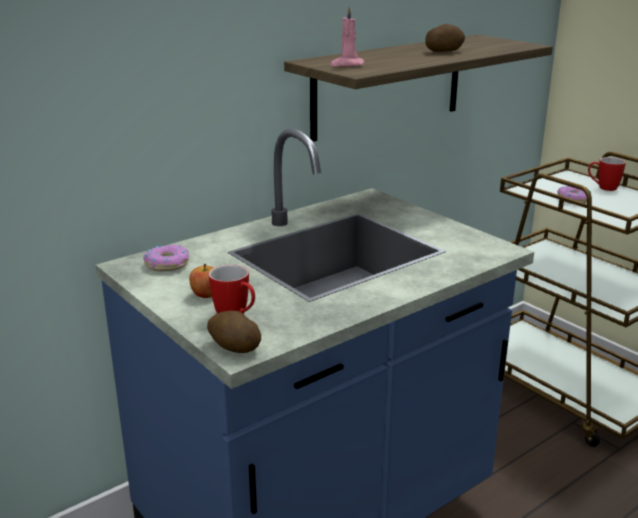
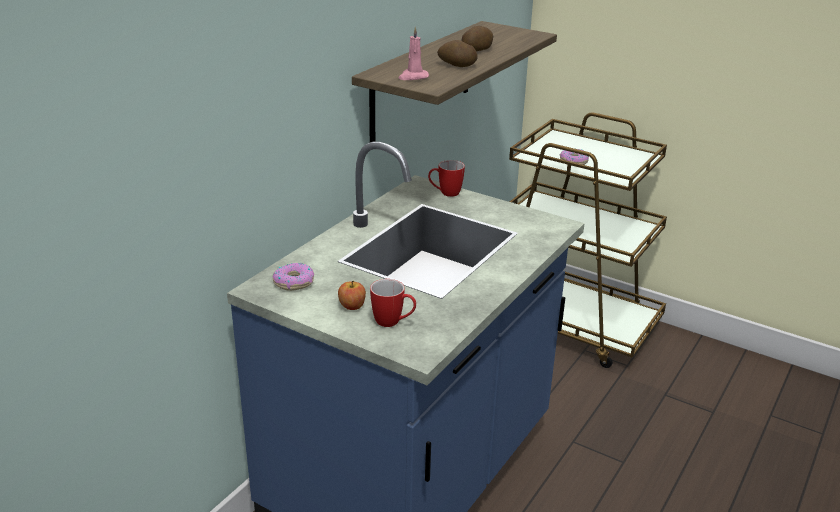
camera: 20 degrees left, 5 degrees up
(234, 347) = (412, 350): potato -> potato (456, 65)
(602, 188) = (590, 146): mug -> mug (445, 193)

